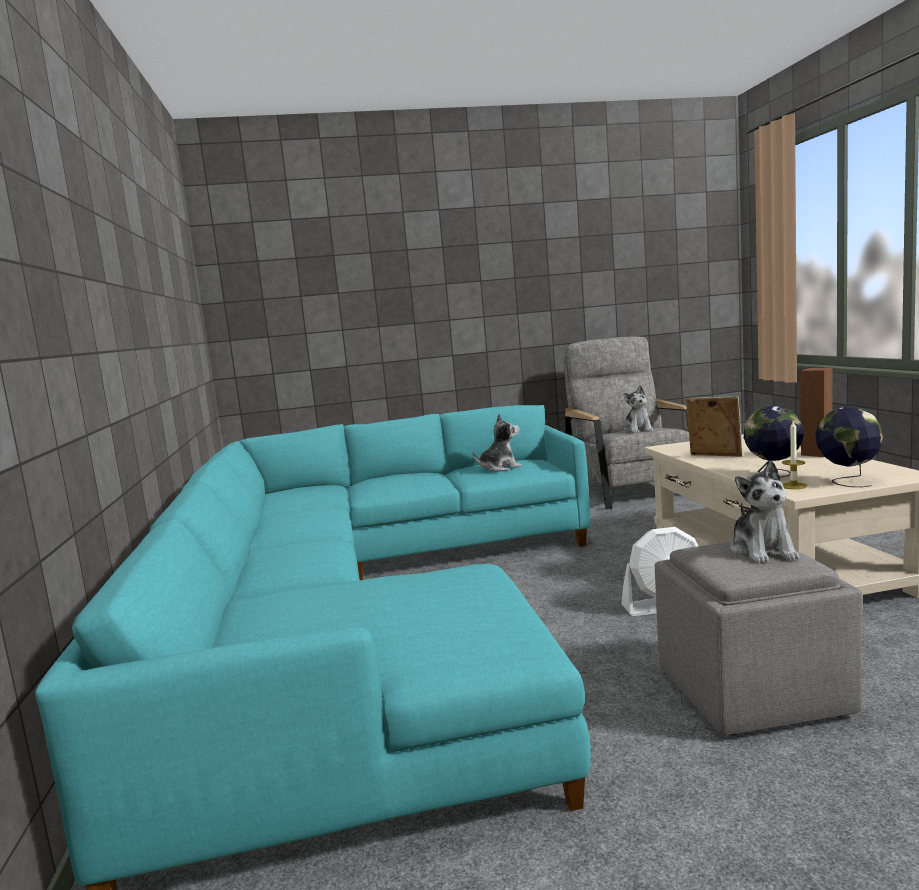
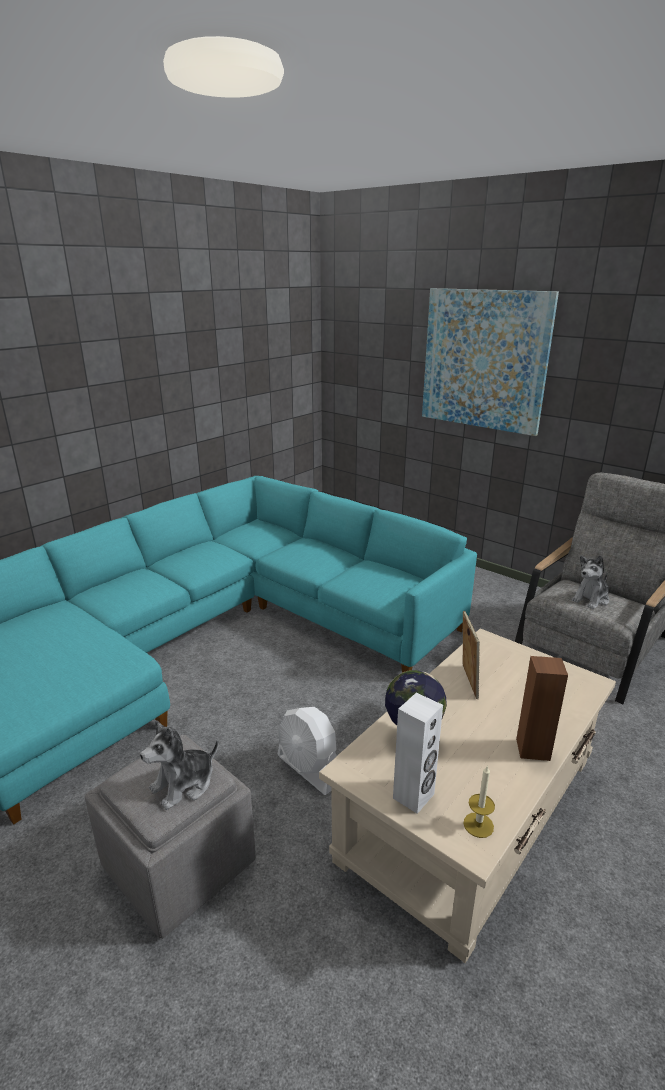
camera: 50 degrees right, 15 degrees up
(426, 276) = (484, 360): none -> picture
(499, 468) = (376, 578): plush toy -> none
(793, 486) = (373, 760): candle -> candle (478, 825)
(848, 481) = (414, 796): globe -> white speaker

